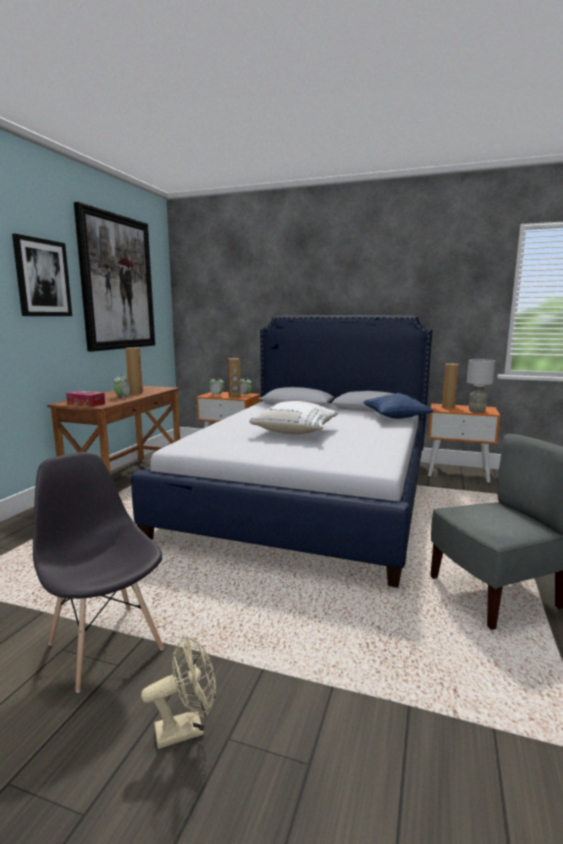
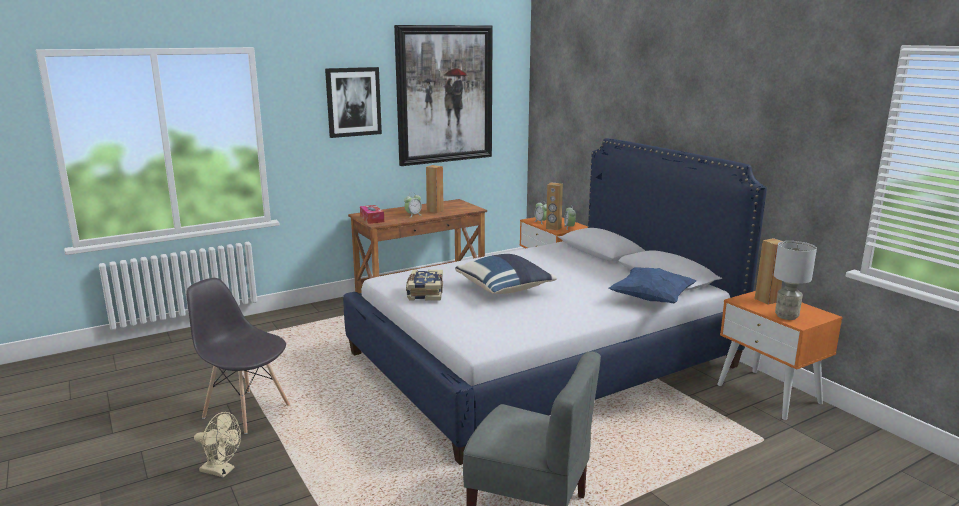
camera: 40 degrees right, 5 degrees up
(105, 645) = (246, 411): grey chair -> grey chair turned 60 degrees counterclockwise
(243, 446) = (424, 293): none -> book
(296, 432) = (505, 289): white pillow -> blue pillow

